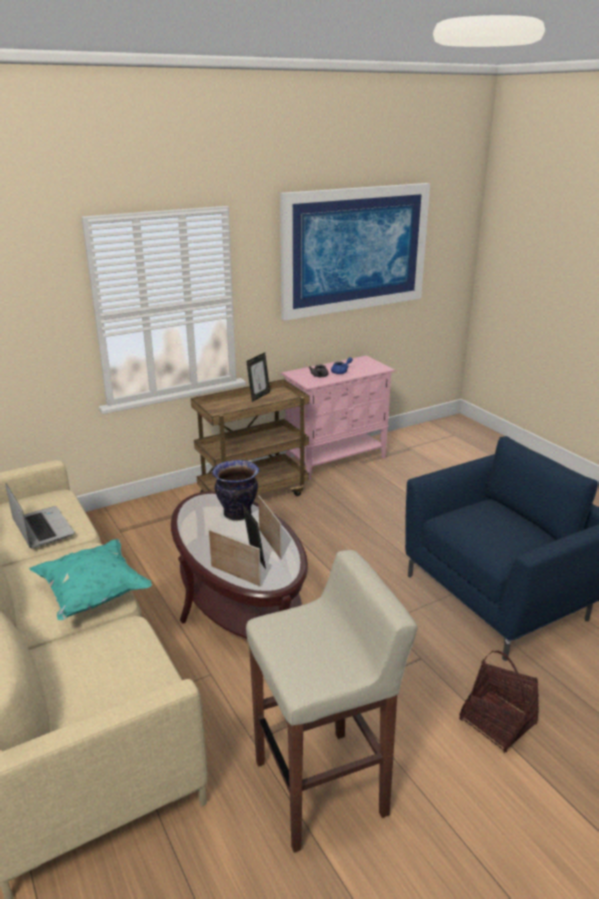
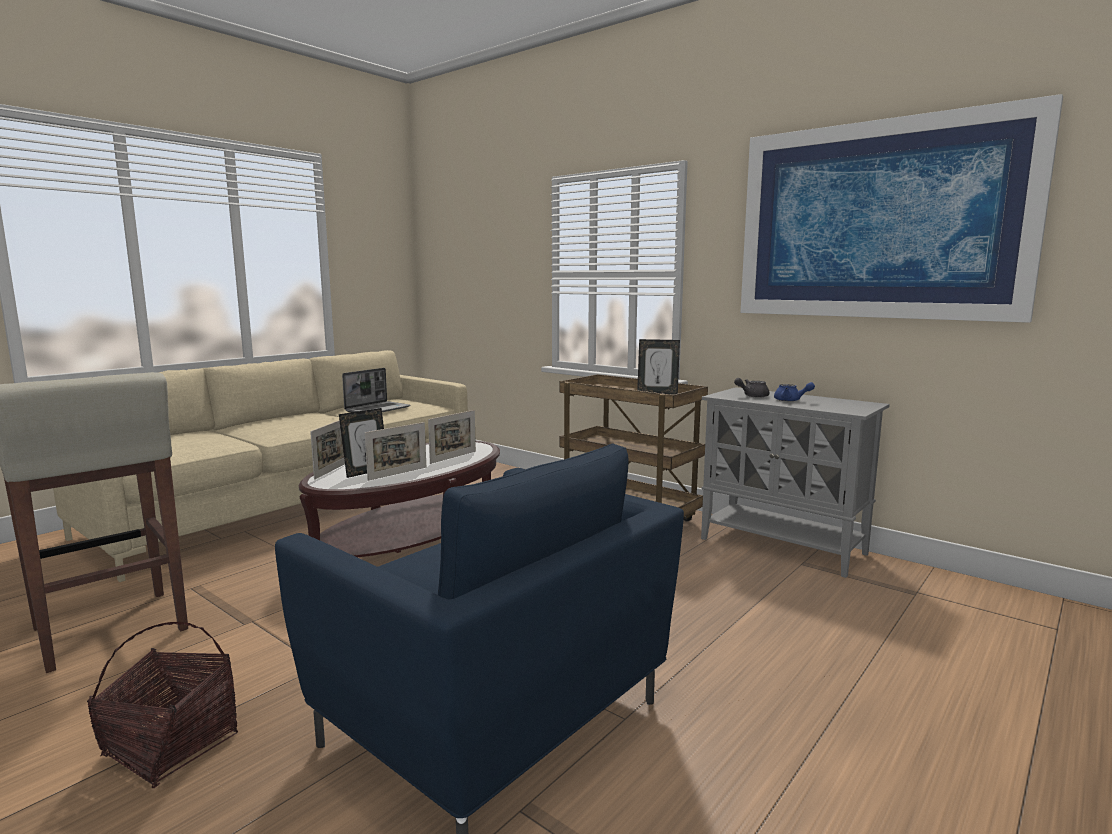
camera: 70 degrees right, 15 degrees down
(93, 594) = (282, 431): turquoise pillow -> none
(237, 514) = (453, 457): vase -> picture frame
(336, 459) = (784, 546): pink cabinet -> grey cabinet

